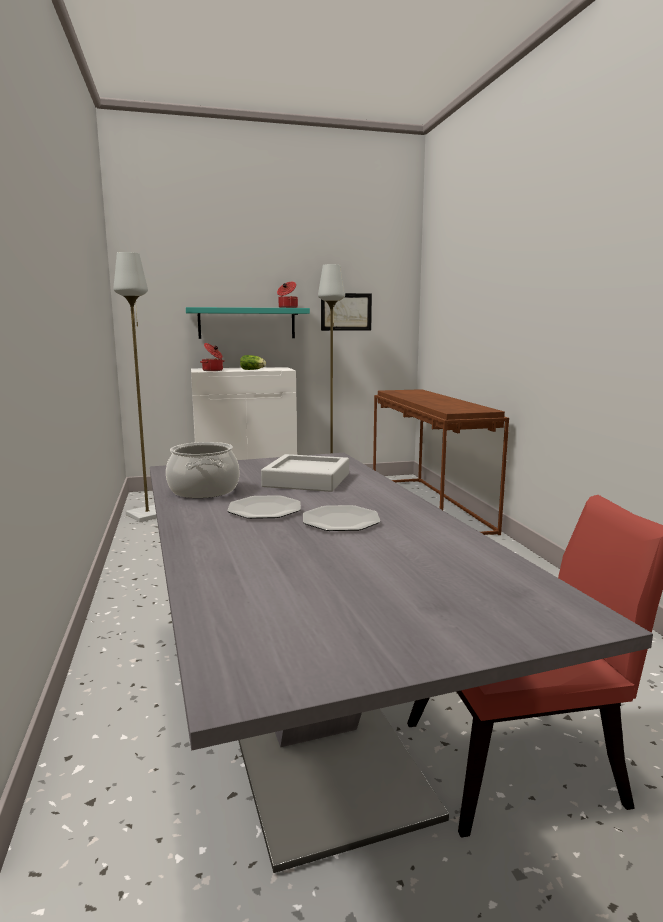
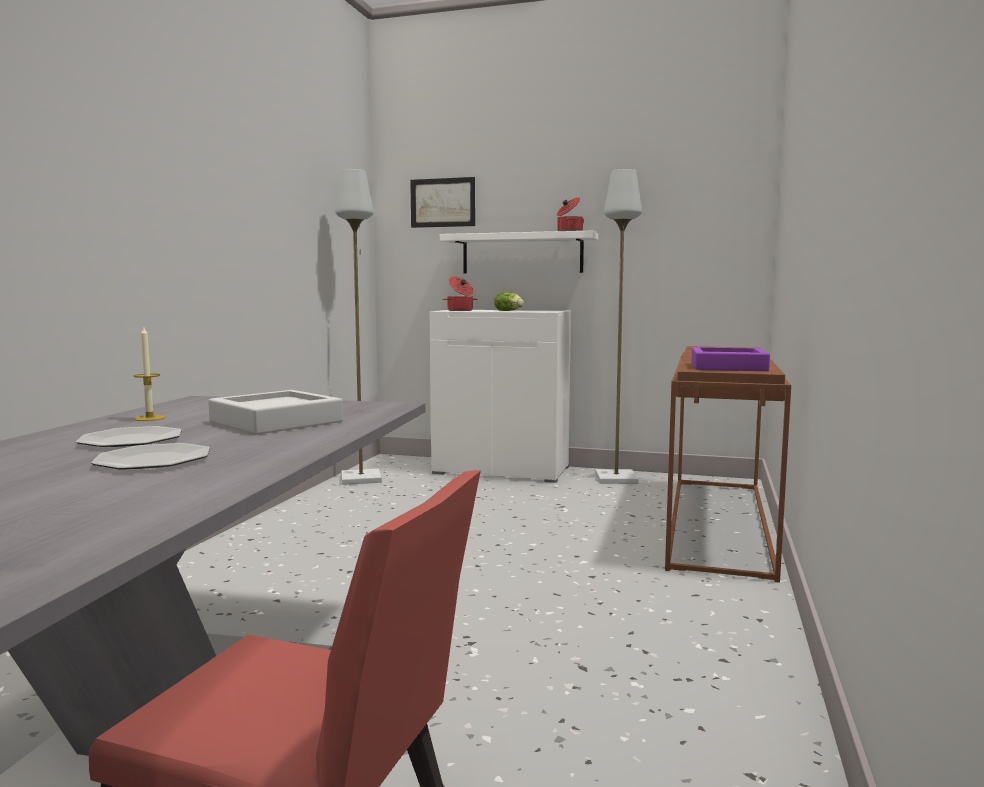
camera: 30 degrees right, 5 degrees down
(203, 490) = (149, 418): cooking pot -> candle
(247, 323) = (522, 253): turquoise shelf -> white shelf
(346, 312) = (657, 236): picture -> picture (442, 202)
(462, 408) = (728, 367): none -> purple tray

